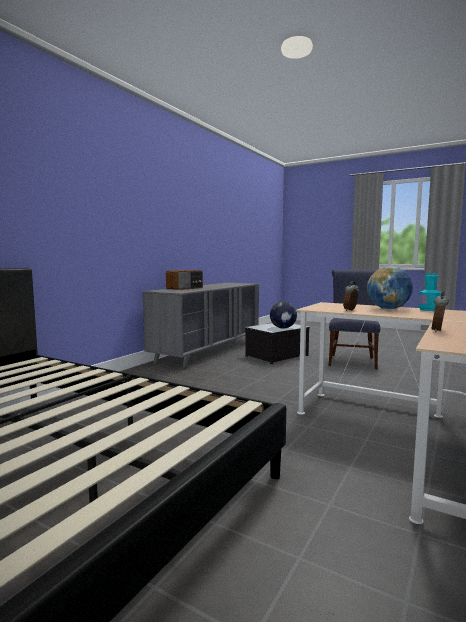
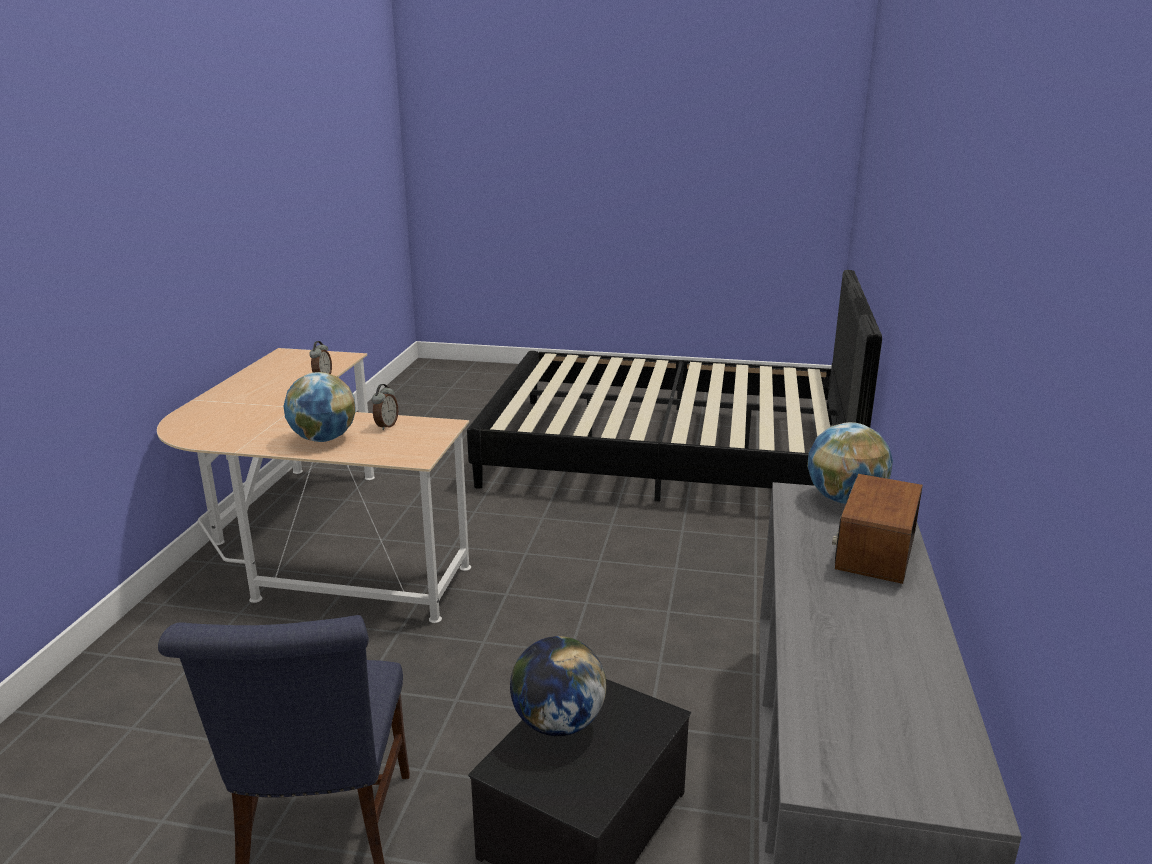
camera: 160 degrees right, 15 degrees up
(167, 291) = (844, 499): none -> globe
(429, 310) = (258, 444): turquoise bottle -> none

